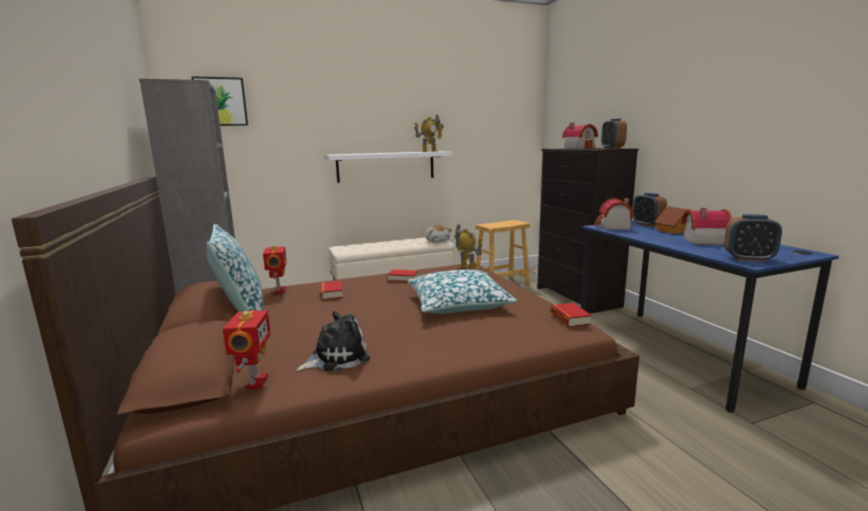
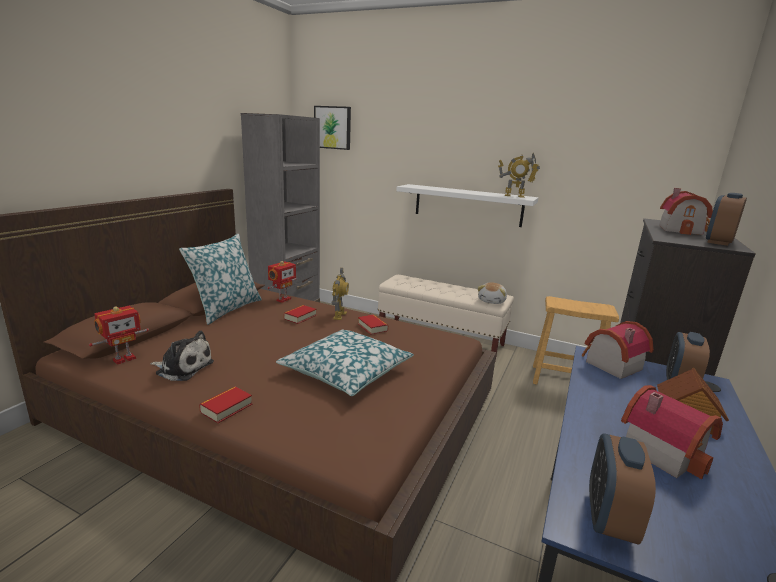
camera: 45 degrees right, 5 degrees up
(468, 268) = (449, 342): toy robot -> toy robot (339, 315)
(570, 319) = (382, 446): book -> book (226, 408)
(748, 259) = (609, 518): alarm clock -> alarm clock turned 45 degrees clockwise

